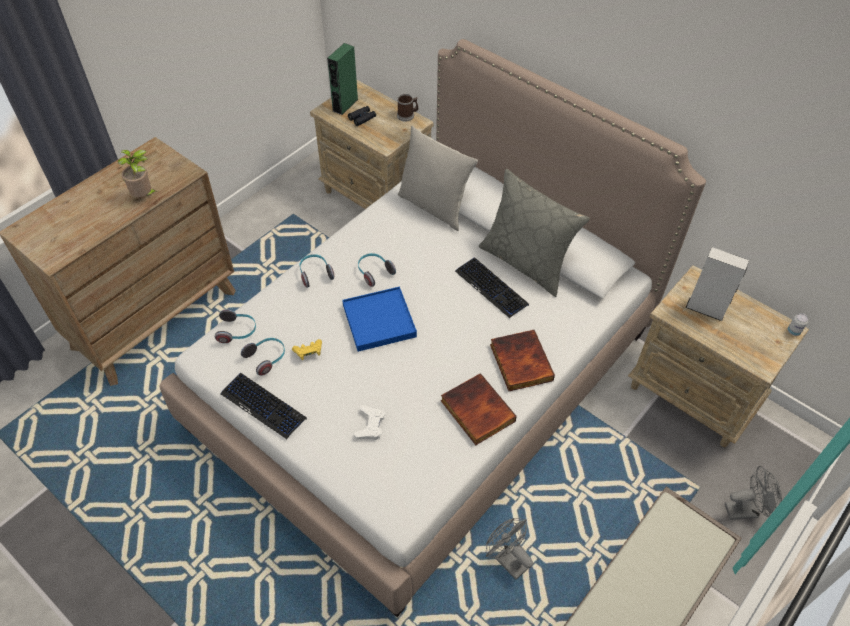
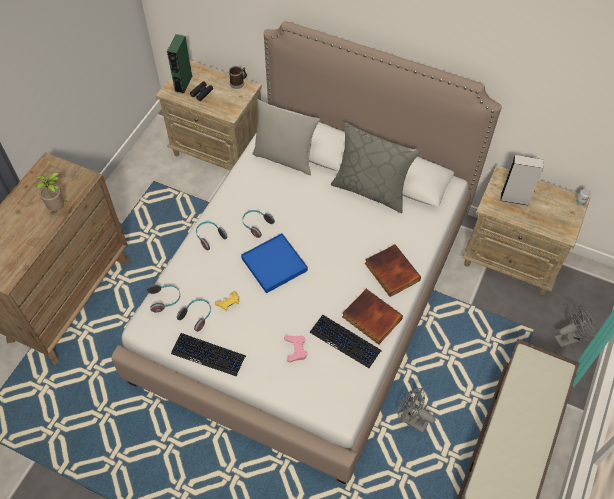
camera: 15 degrees left, 5 degrees up
(370, 425) = (295, 349): white game controller -> pink game controller
(491, 288) = (351, 217): keyboard -> keyboard (345, 341)

